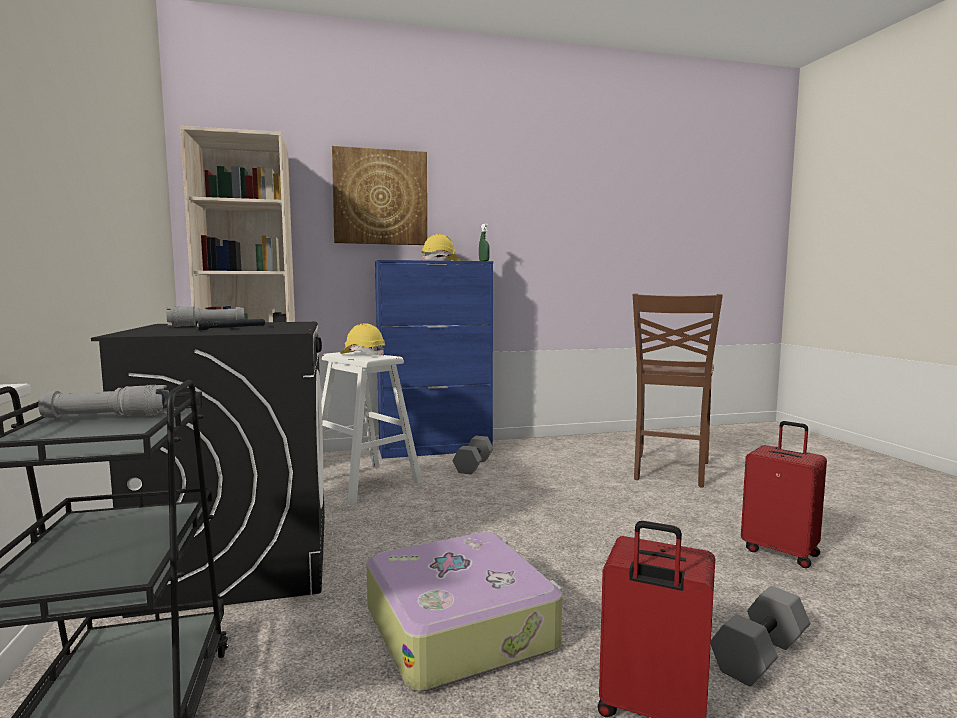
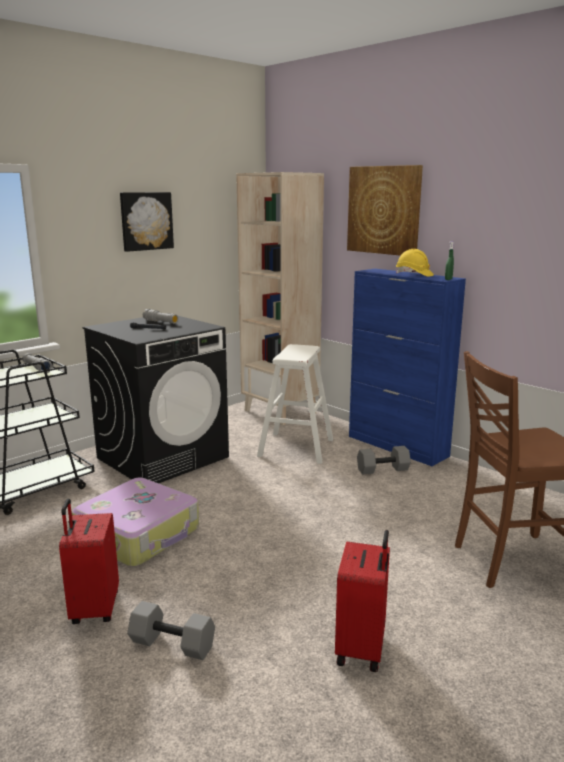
camera: 60 degrees right, 10 degrees up
(91, 162) = (146, 221): none -> picture
(363, 354) = (300, 351): yellow hard hat -> none

